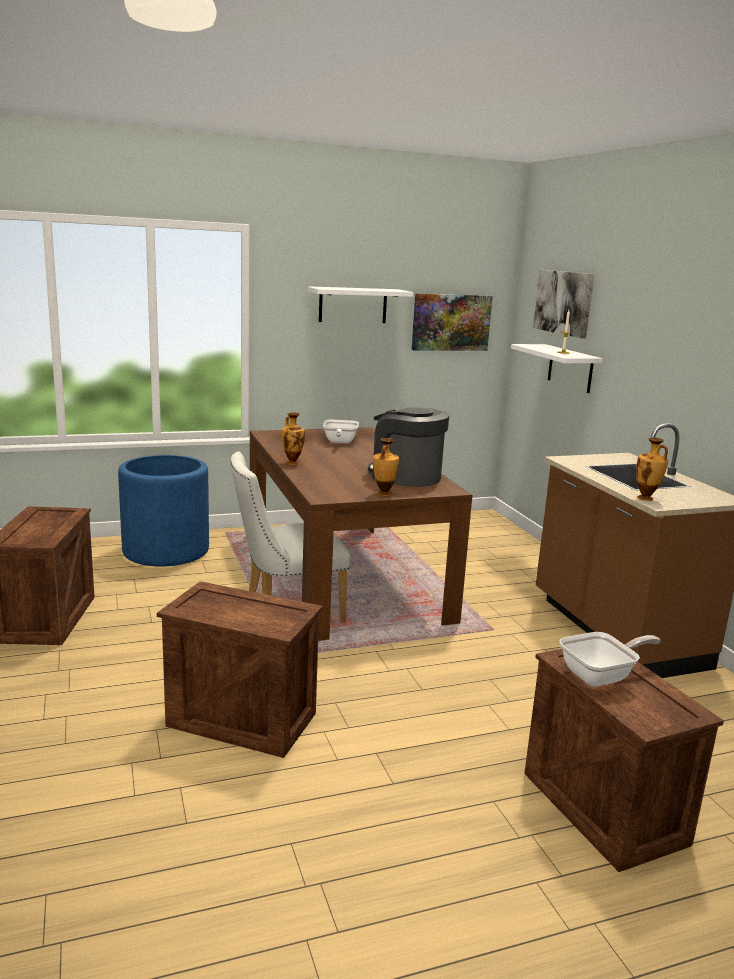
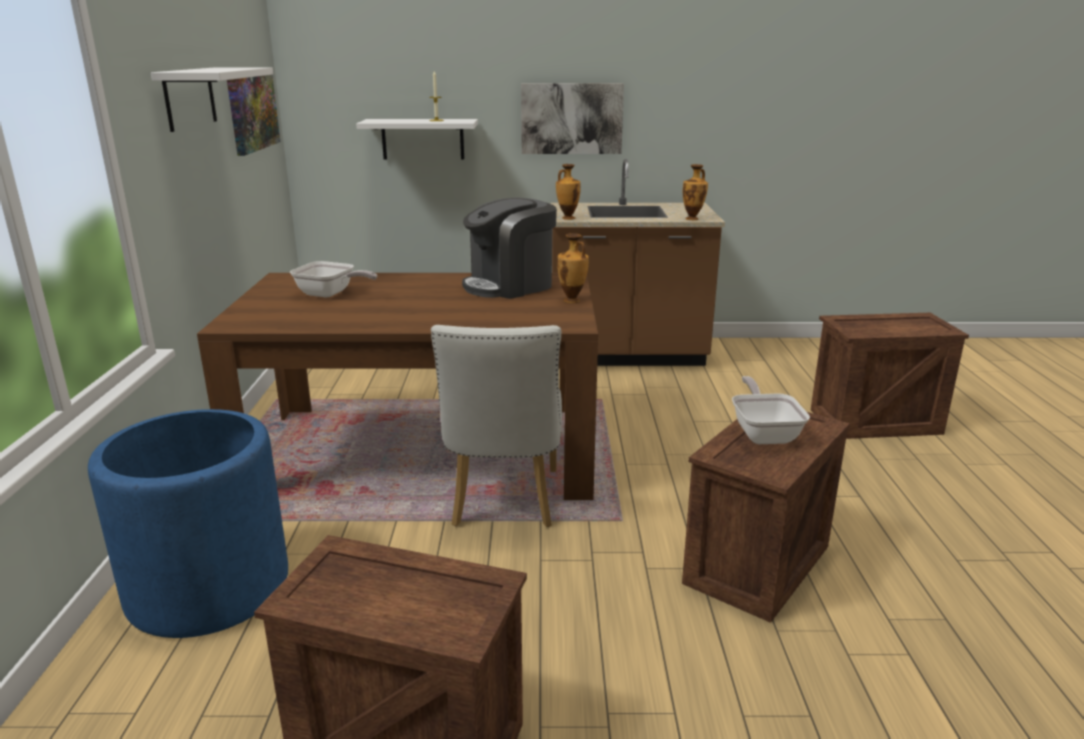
camera: 70 degrees left, 5 degrees up
(292, 463) = (412, 325): vase -> vase (567, 218)
(563, 302) = (389, 65): picture -> picture (571, 118)
(601, 676) = (881, 327): frying pan -> frying pan (764, 433)

